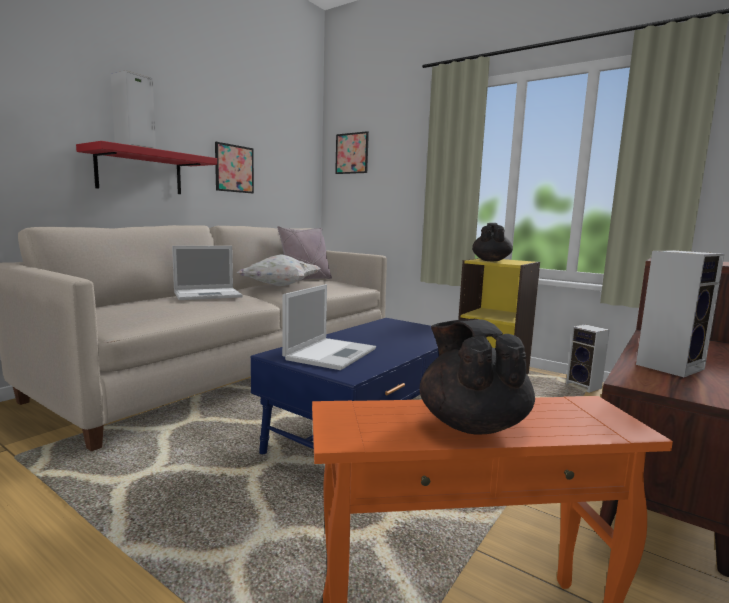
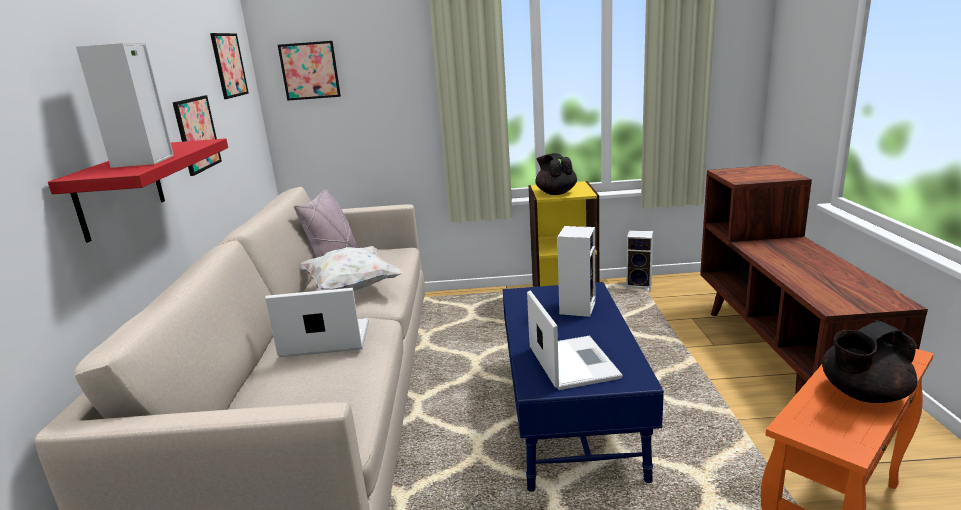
camera: 35 degrees left, 10 degrees up
(209, 294) = (323, 339): laptop -> laptop turned 120 degrees counterclockwise
(290, 139) = (229, 65): none -> picture
(471, 424) = (862, 394): black teapot -> black teapot turned 60 degrees counterclockwise
(669, 366) = (816, 280): speaker -> speaker (577, 307)

